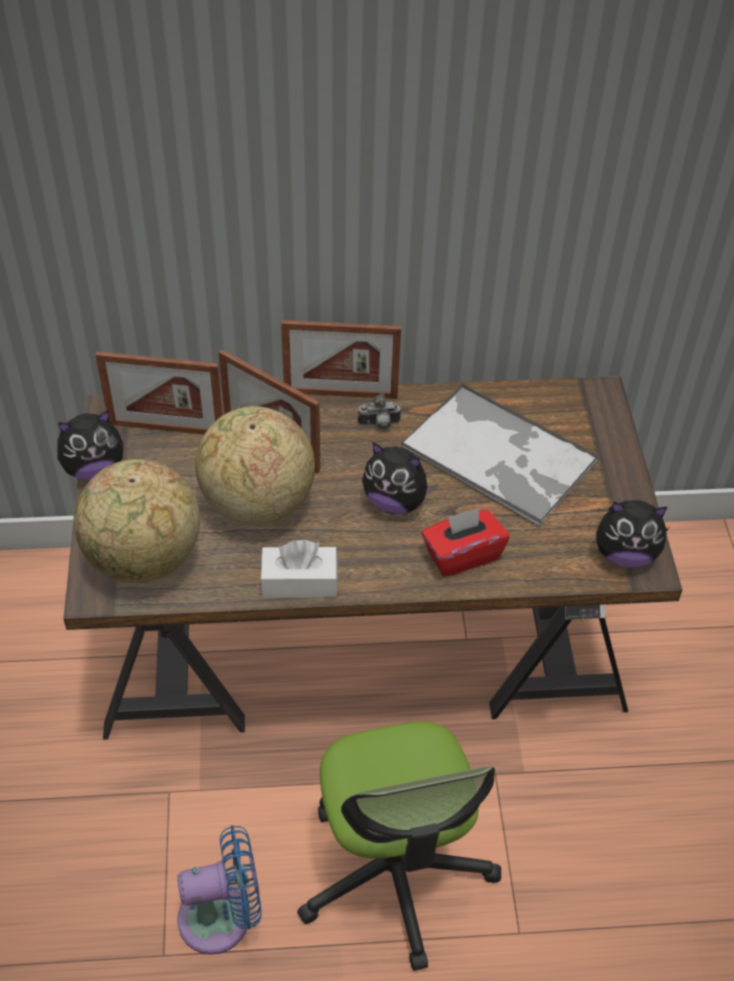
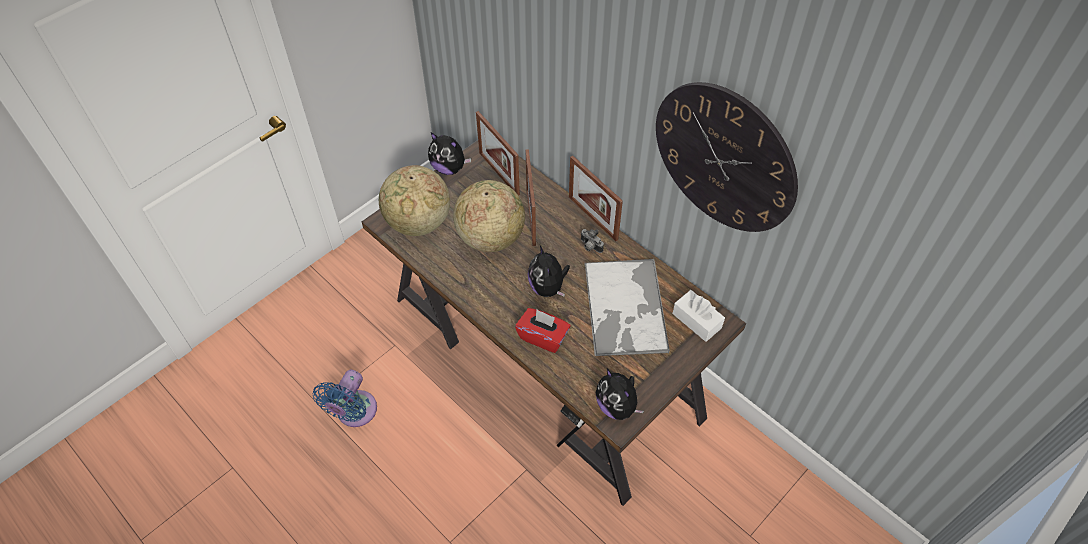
camera: 50 degrees right, 5 degrees up
(222, 917) = (354, 413): blue fan -> blue fan turned 75 degrees clockwise
(299, 582) = (462, 286): white tissue box -> white tissue box (696, 321)
(395, 872) = (434, 465): office chair -> none
(553, 158) = (724, 158): none -> wall clock

